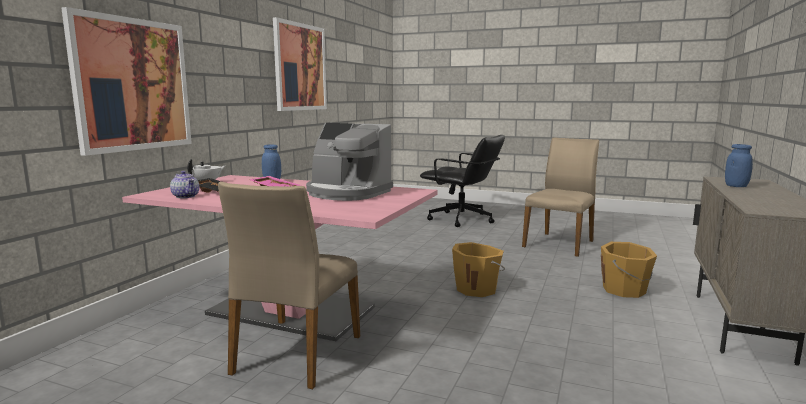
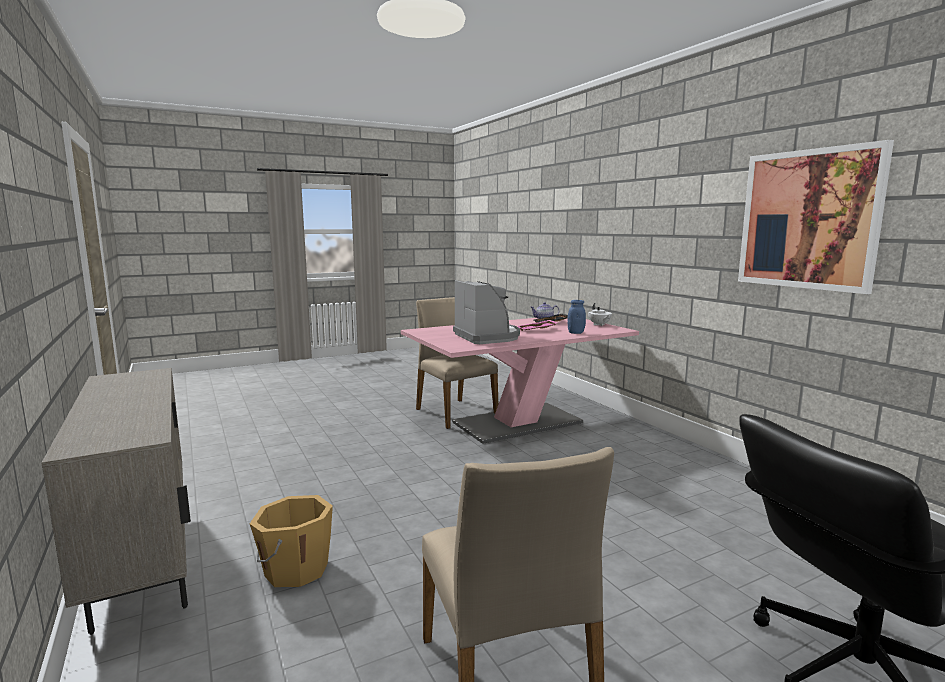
camera: 130 degrees right, 0 degrees up
(133, 85) = (596, 244): picture -> none
(347, 193) = (487, 337): coffee machine -> coffee machine turned 90 degrees clockwise
(477, 289) = (448, 491): orange bucket -> none
(736, 186) = (138, 414): blue jar -> none

